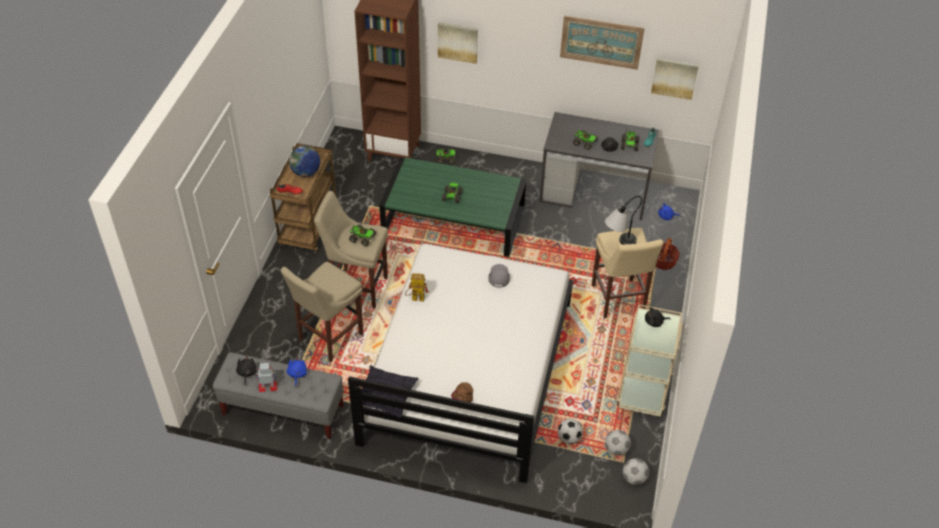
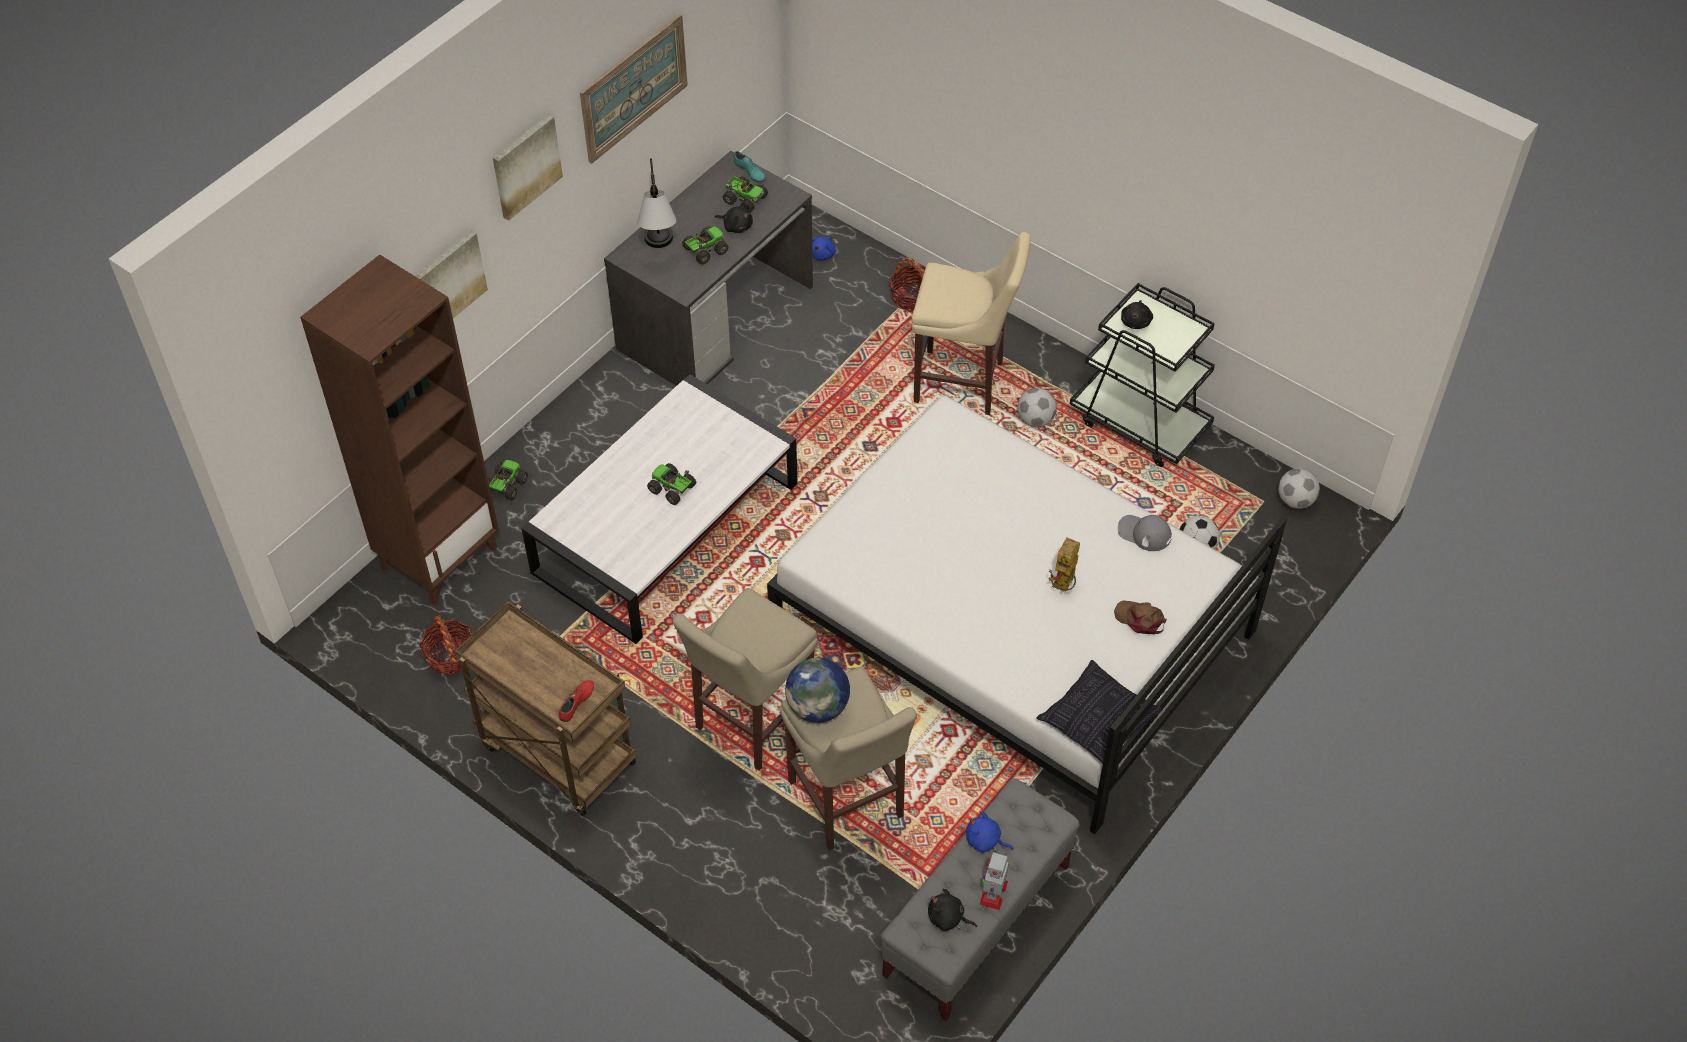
camera: 65 degrees left, 5 degrees up
(306, 172) = (538, 663): globe -> globe (818, 707)
(343, 176) = (450, 656): none -> basket
(362, 238) = (759, 629): toy truck -> none
(415, 299) = (906, 613): toy robot -> toy robot (1063, 587)
(453, 219) = (666, 529): green coffee table -> white coffee table
(499, 276) = (913, 484): grey cap -> grey cap (1144, 533)
(616, 449) = (1238, 500): football -> football (1035, 420)
(618, 244) = (953, 302): table lamp -> table lamp (659, 252)
(643, 386) = (1140, 423): beige cart -> black cart
(674, 77) = (728, 54): picture -> picture (525, 166)

